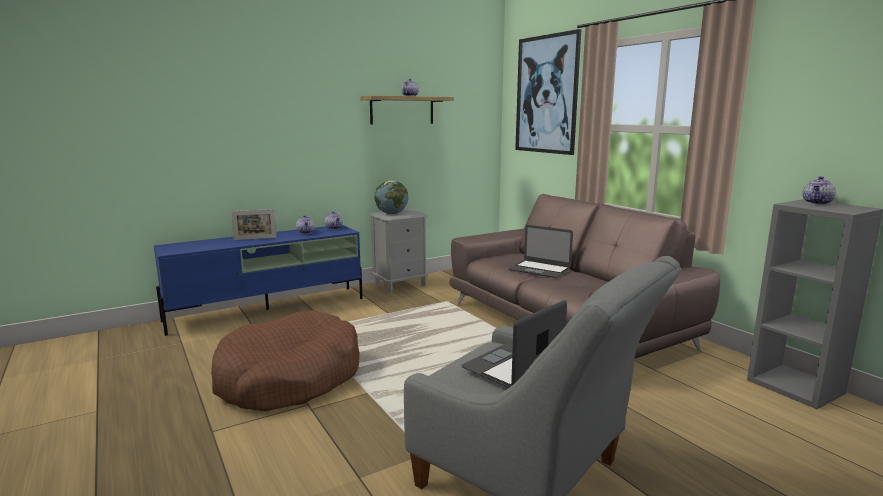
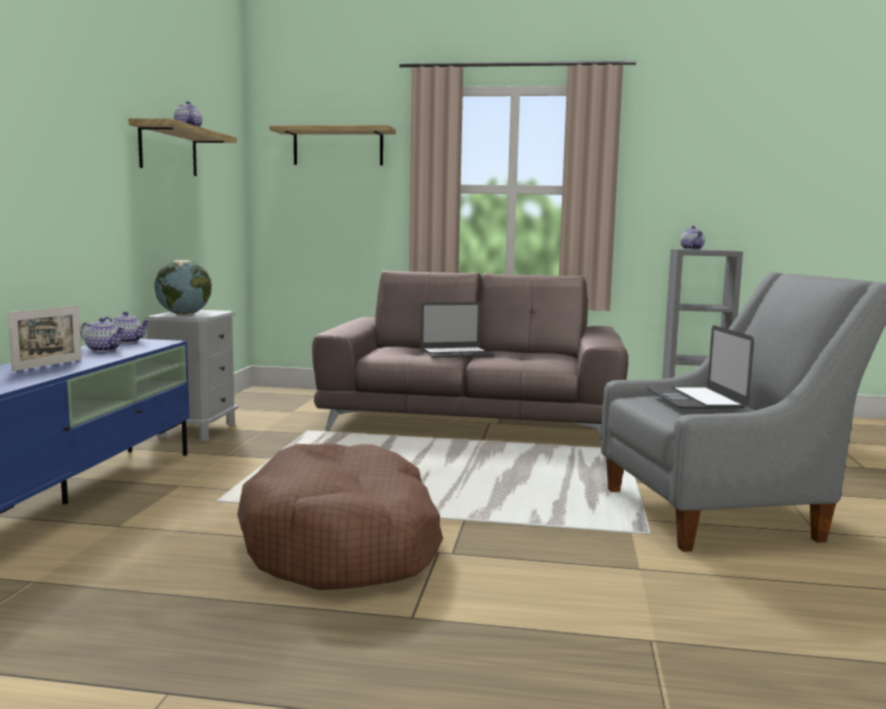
camera: 50 degrees left, 5 degrees down
(546, 95) = (338, 147): picture -> shelf

